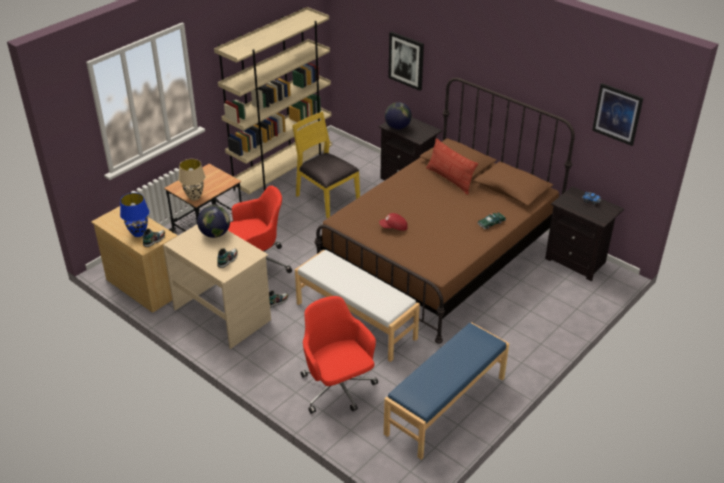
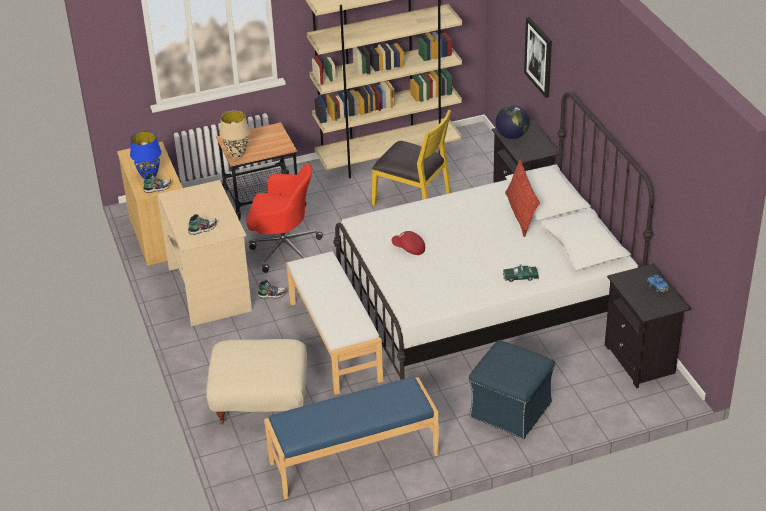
camera: 30 degrees right, 0 degrees up
(215, 234) = (213, 198): globe -> none
(326, 198) = (413, 199): yellow chair -> yellow chair turned 135 degrees clockwise
(338, 389) = (261, 402): red office chair -> beige ottoman
(440, 255) = (485, 302): brown bed -> white bed
(523, 326) = (509, 409): none -> blue ottoman
(617, 114) = (688, 185): picture -> none

